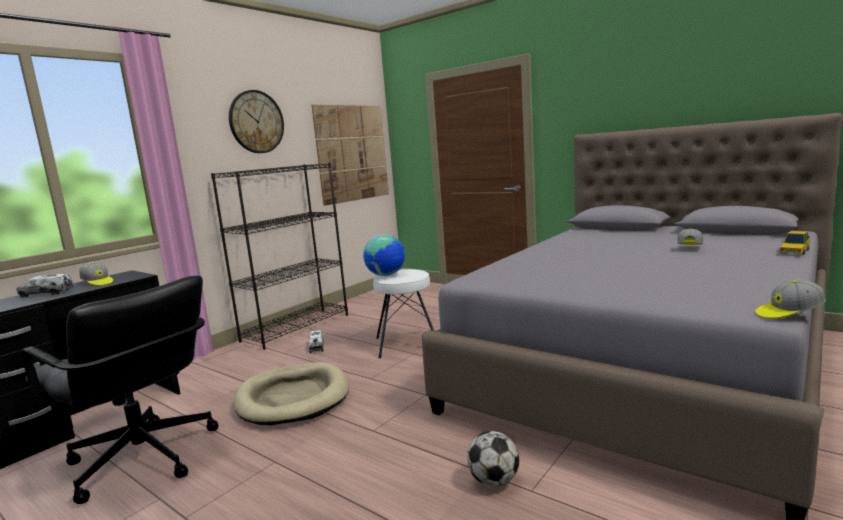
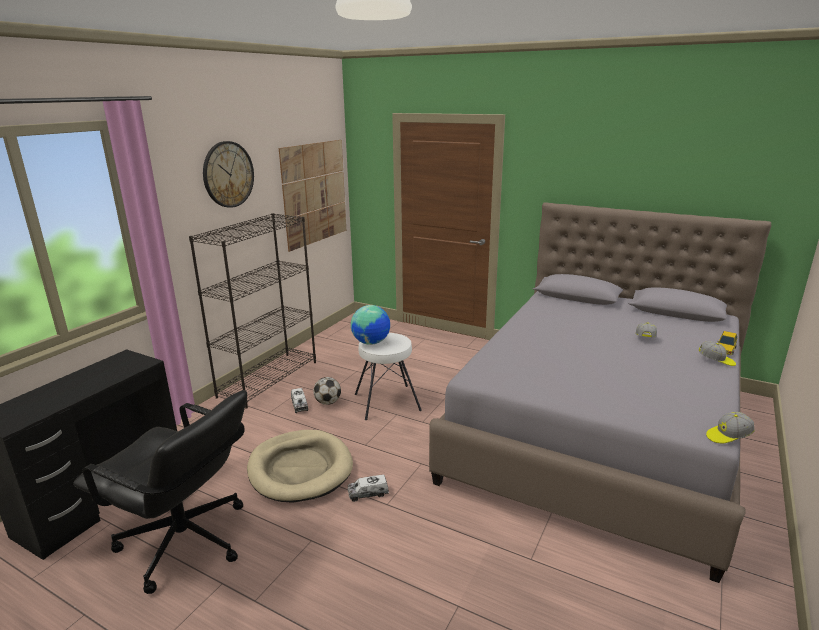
camera: 10 degrees left, 10 degrees up
(46, 293) = (61, 390): toy truck -> toy truck (368, 493)
(98, 283) = (106, 372): cap -> cap (716, 361)
(494, 481) = (500, 551): football -> football (328, 402)

